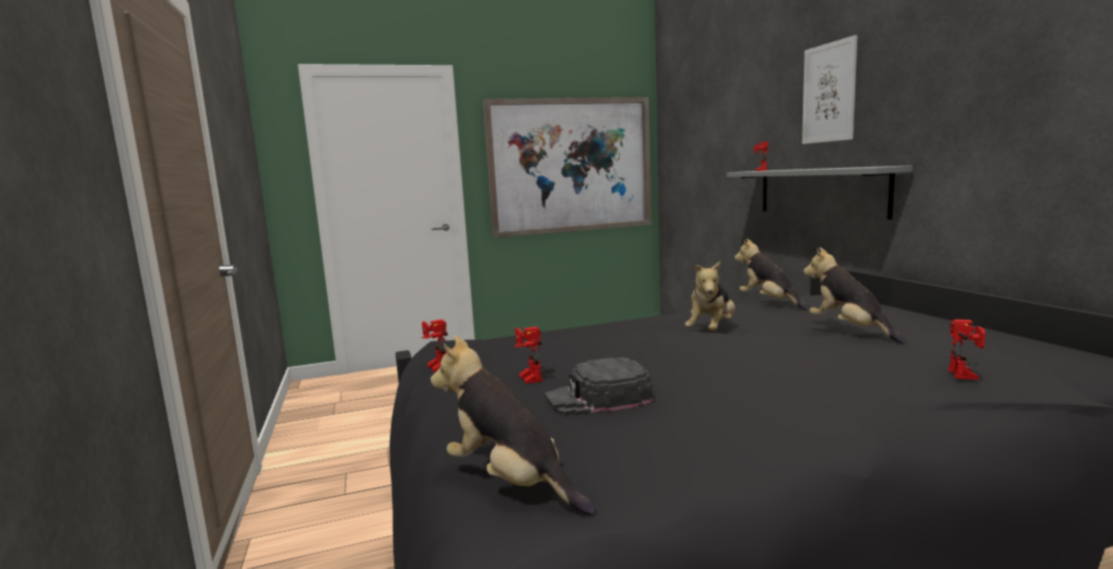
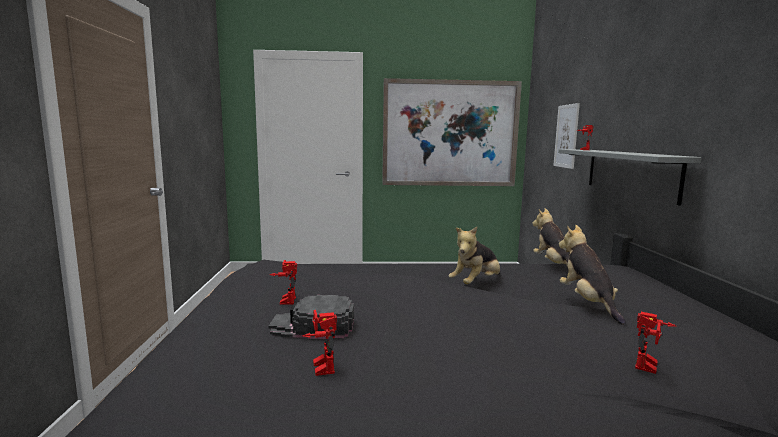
camera: 15 degrees right, 0 degrees up
(434, 367) = (238, 280): toy robot -> toy robot (319, 367)
(510, 482) = (172, 381): plush toy -> none
(829, 93) = (644, 85): picture -> picture (566, 136)

